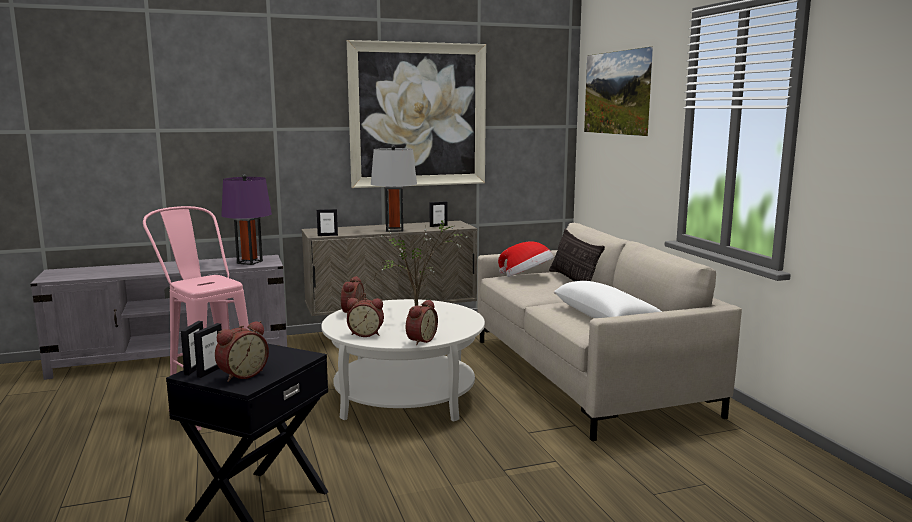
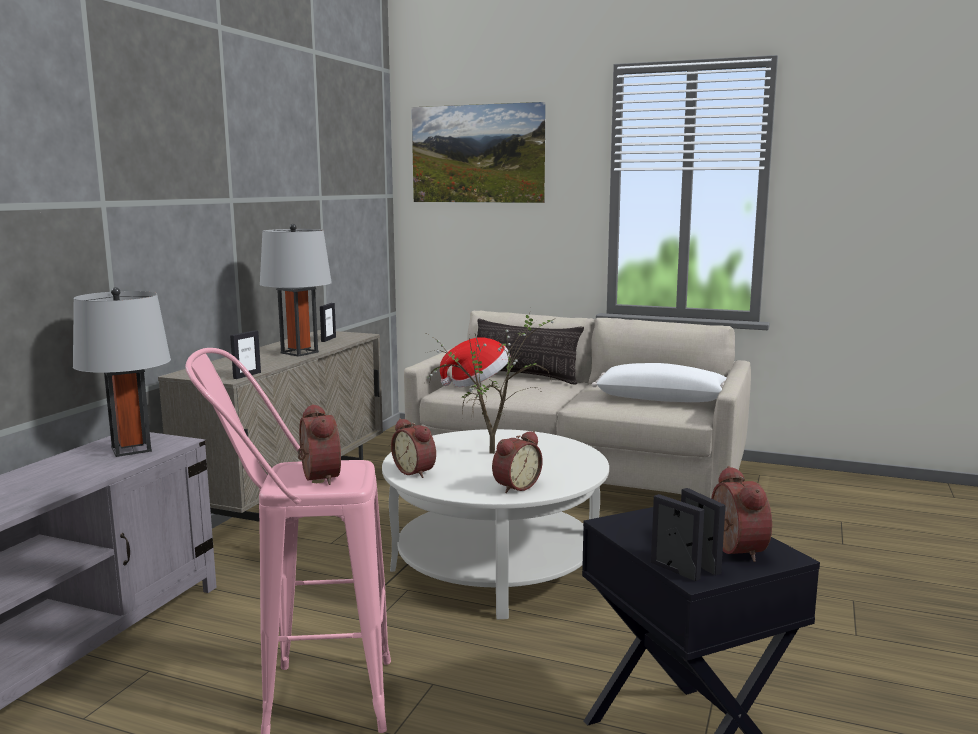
camera: 50 degrees left, 0 degrees up
(249, 262) = (131, 449): purple table lamp -> grey table lamp
(418, 115) = (269, 180): picture -> none
(420, 340) = (581, 472): alarm clock -> alarm clock (316, 477)

